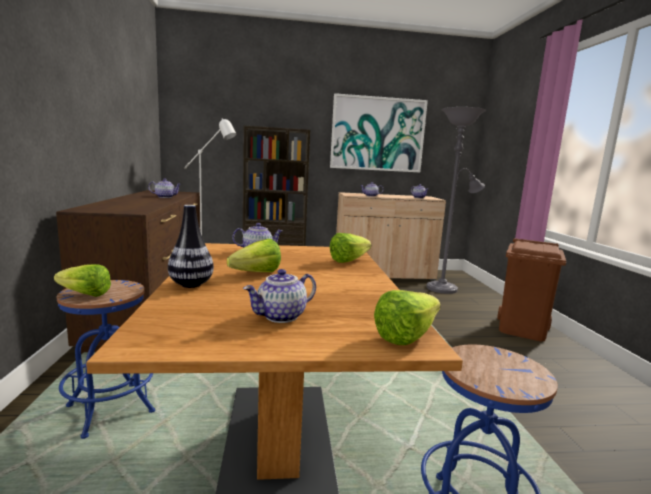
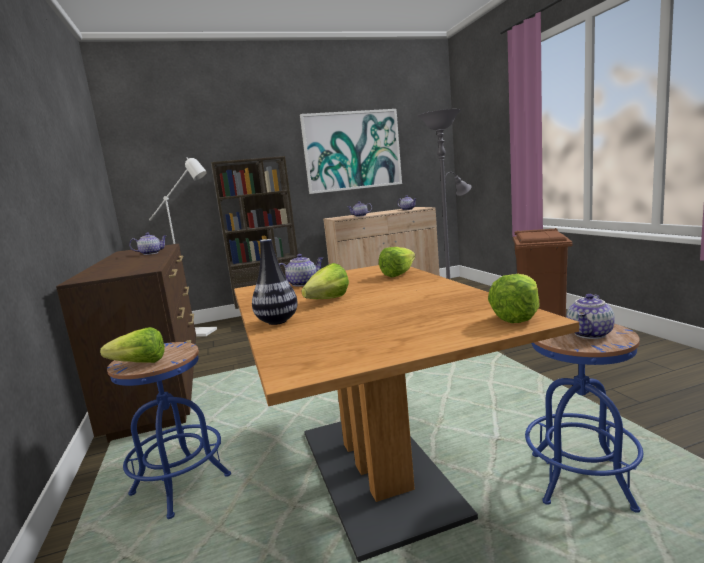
camera: 10 degrees left, 0 degrees up
(281, 317) = (396, 326): teapot -> teapot (590, 334)

